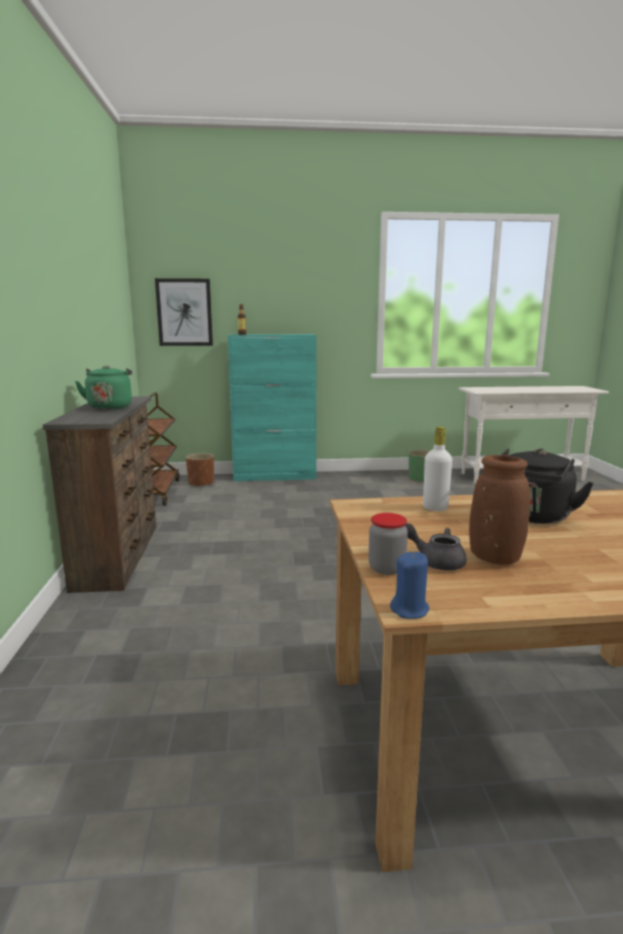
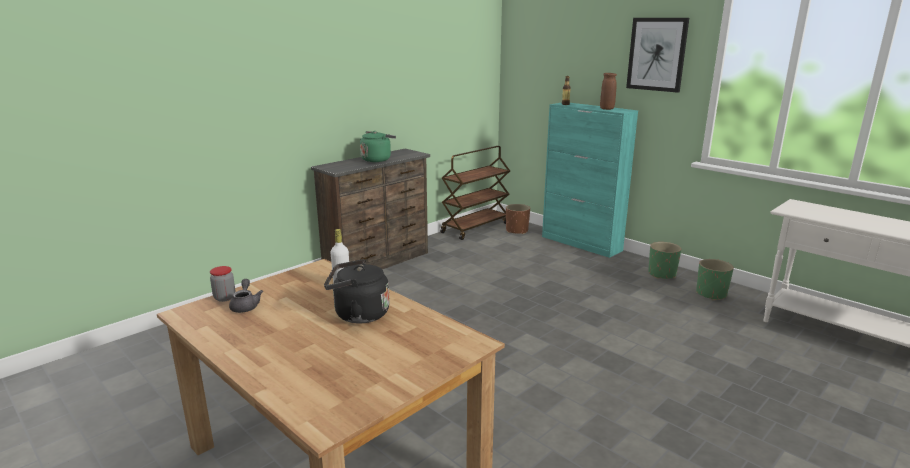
camera: 50 degrees right, 5 degrees up
(184, 312) = (534, 78): picture -> picture (657, 54)
(371, 478) = (661, 274): none -> green planter
(410, 610) = (177, 314): blue candle -> none
(495, 558) = (265, 318): brown vase -> brown vase (606, 109)

